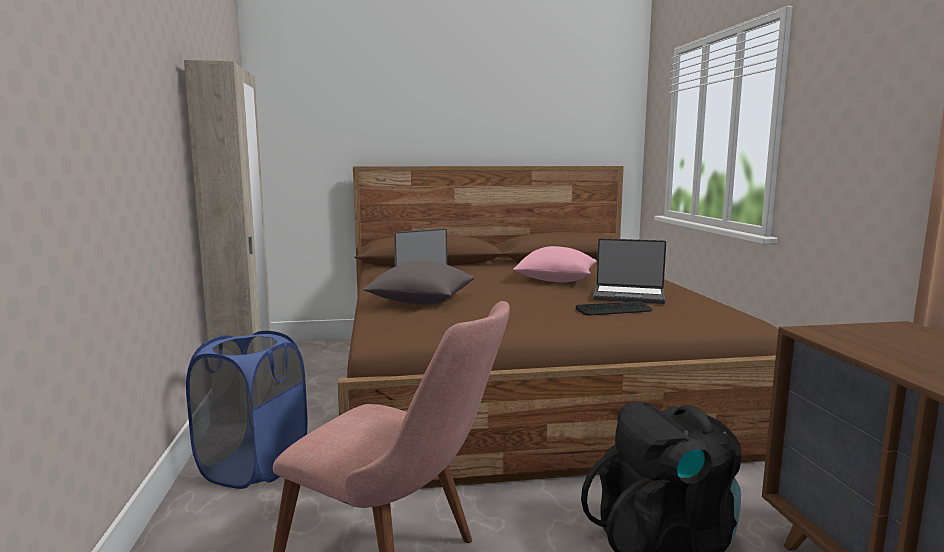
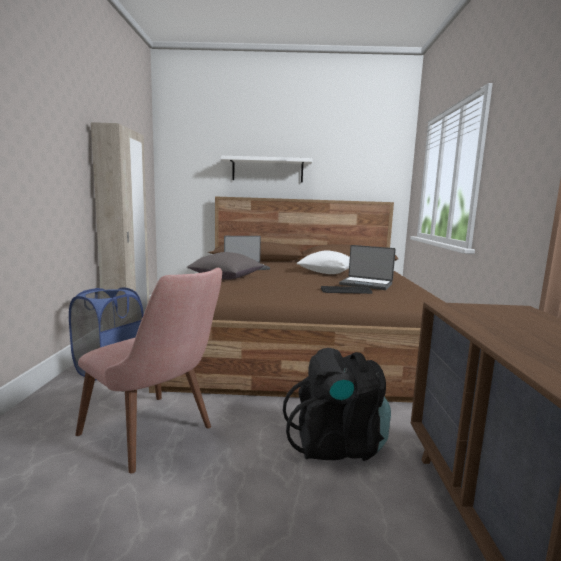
camera: 10 degrees right, 0 degrees up
(433, 122) = (267, 170): none -> white shelf
(555, 280) = (327, 273): pink pillow -> white pillow

